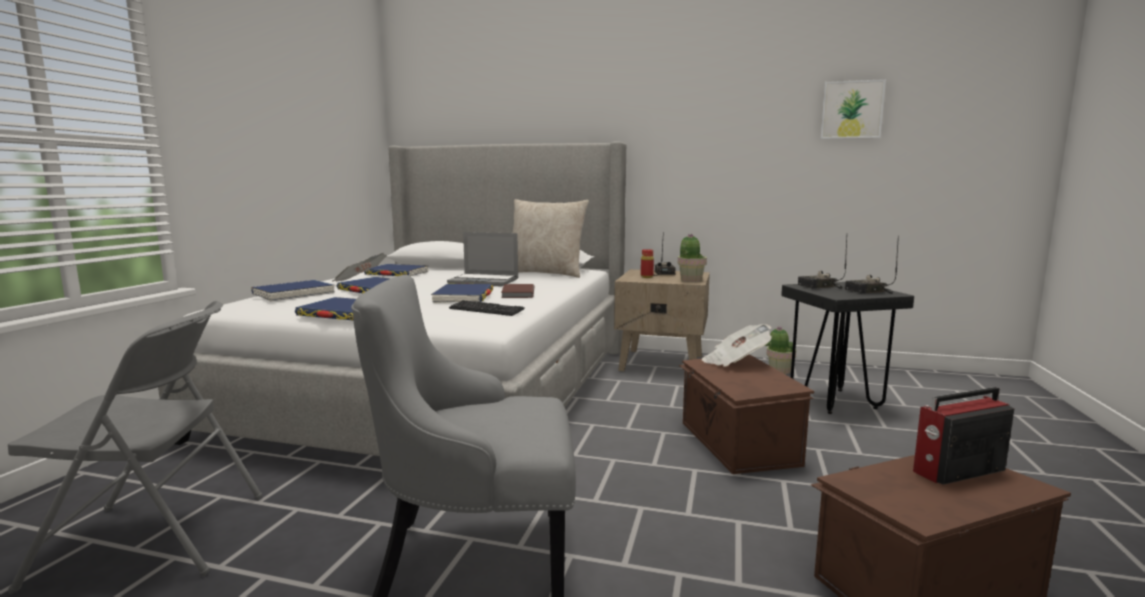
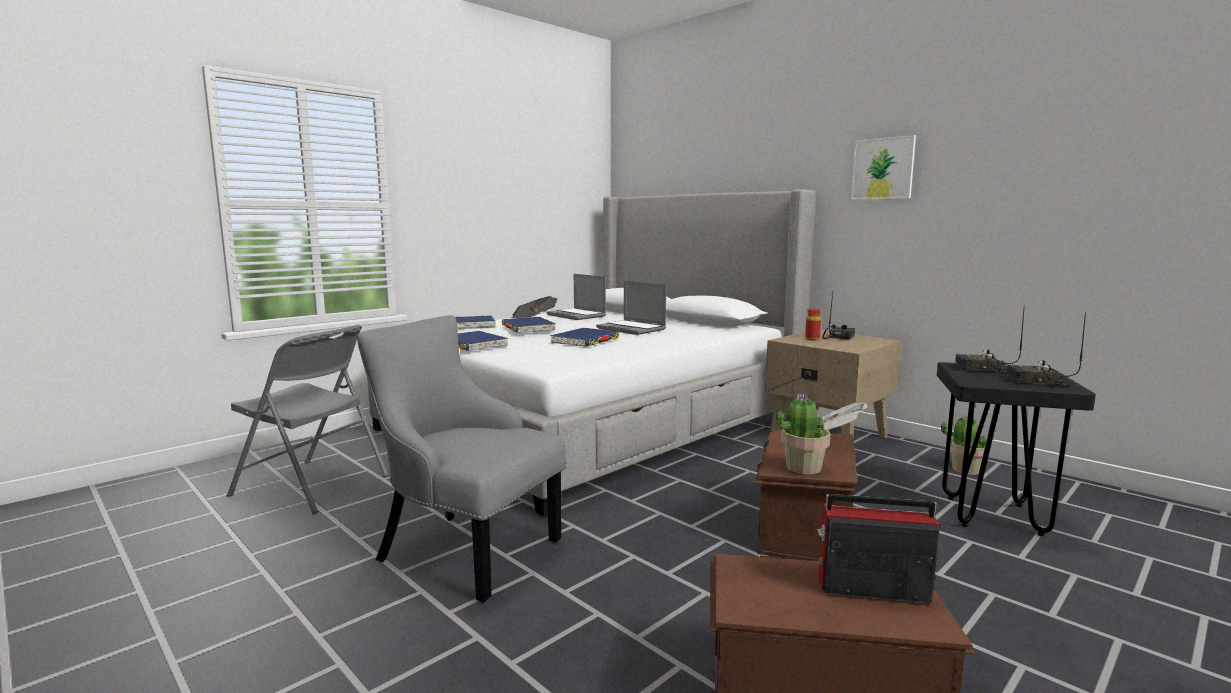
camera: 30 degrees right, 0 degrees up
(397, 273) = (577, 315): blue book -> laptop
(486, 310) = (578, 354): keyboard -> none
(517, 293) = (635, 342): brown book -> none
(546, 273) = (705, 326): beige pillow -> none
(690, 280) = (854, 347): potted plant -> potted plant (802, 467)
(852, 110) = (1102, 141): picture -> picture (882, 169)

